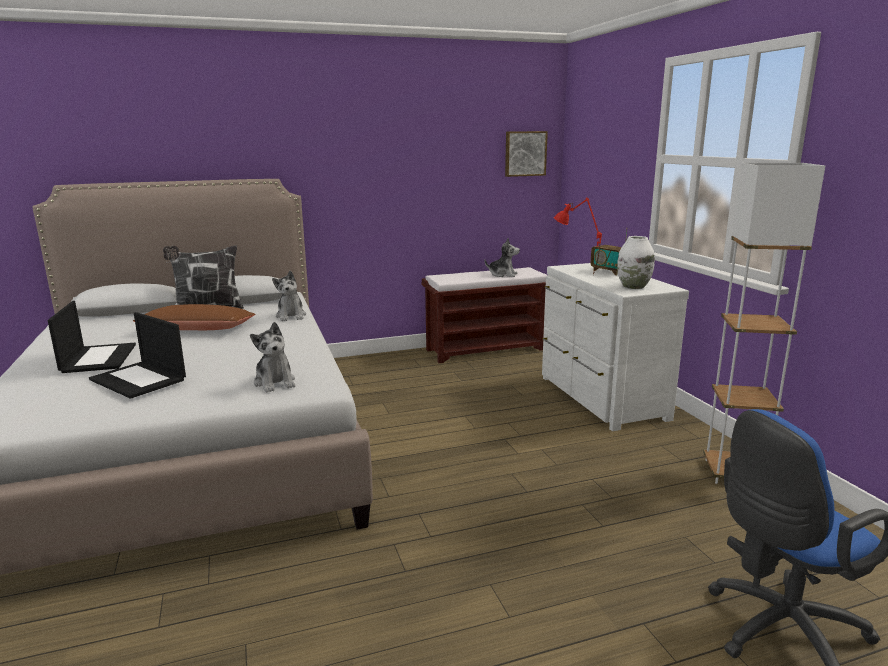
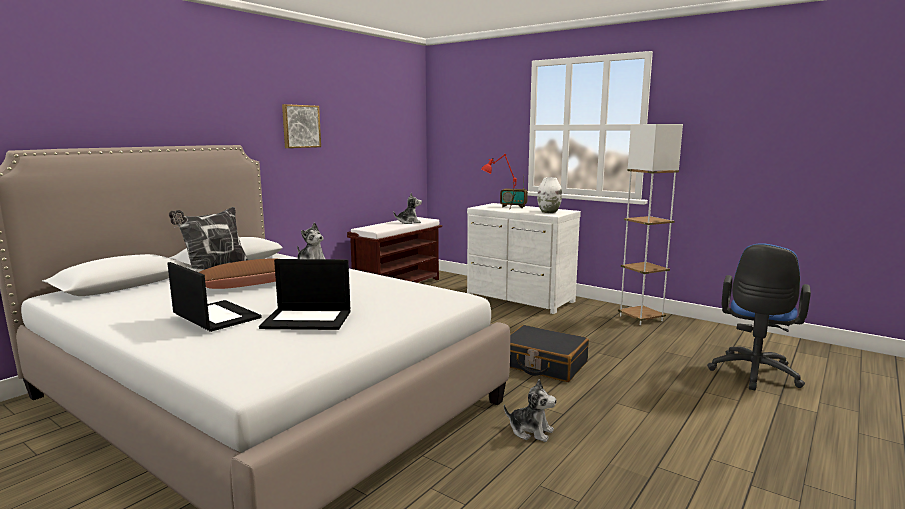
camera: 35 degrees left, 5 degrees down
(275, 382) = (420, 300): plush toy -> plush toy (530, 431)
(487, 497) = (543, 364): none -> black suitcase
(525, 153) = (405, 127): picture -> picture (300, 126)

